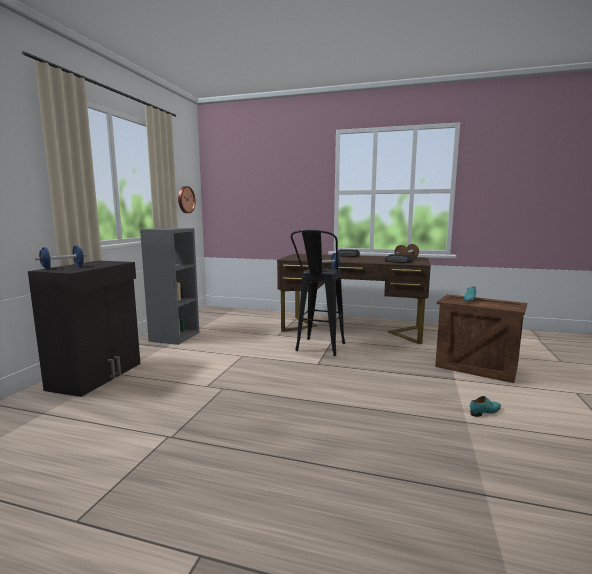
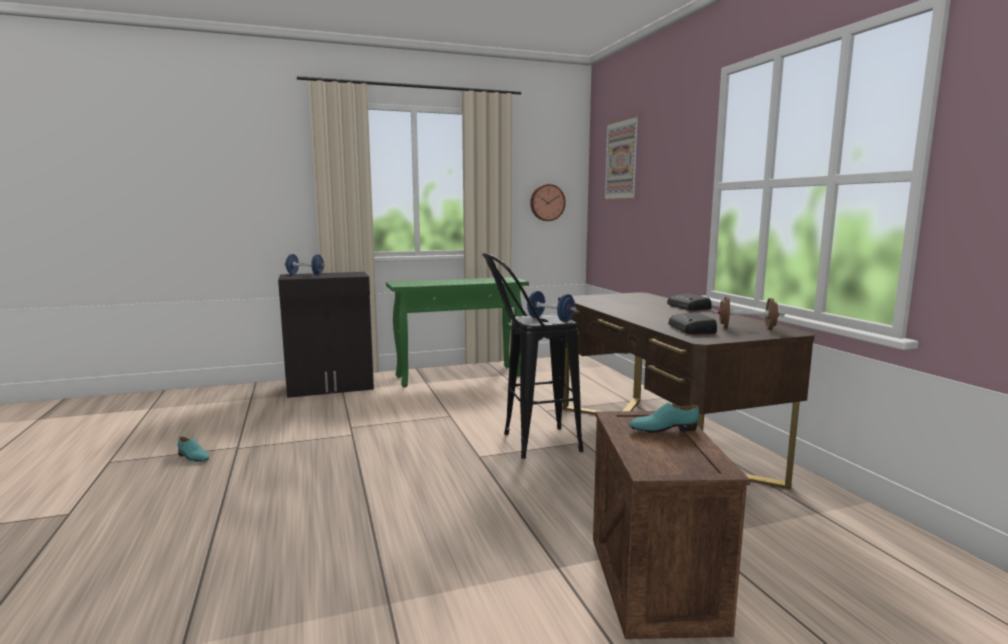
camera: 55 degrees right, 0 degrees up
(174, 336) = (459, 376): grey bookcase -> green console table
(243, 173) = (621, 160): none -> picture
(485, 411) = (445, 618): turquoise shoe -> turquoise shoe (193, 457)

